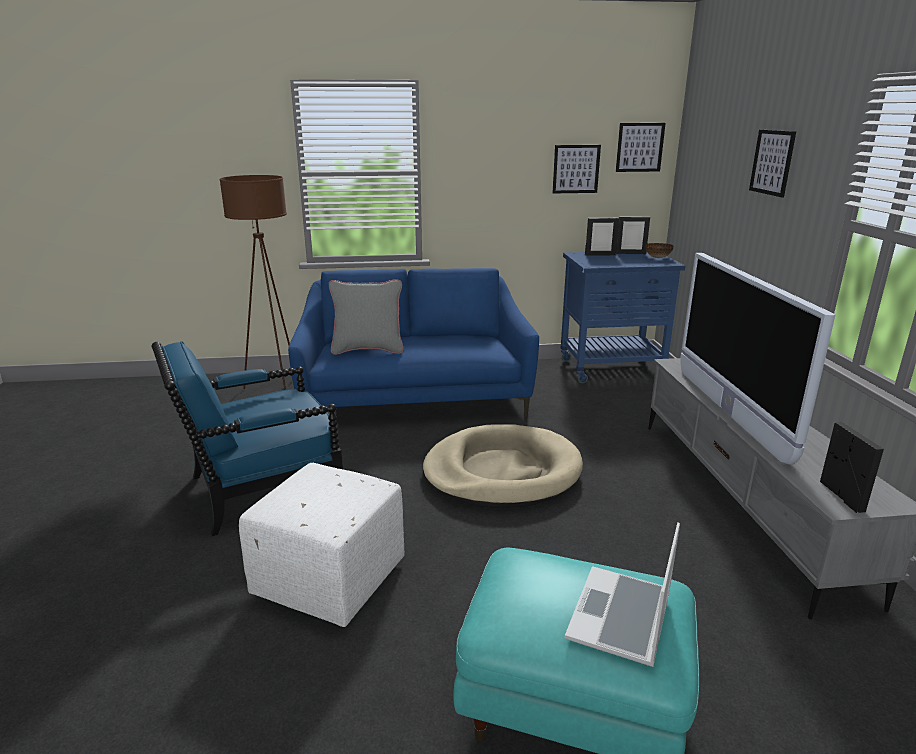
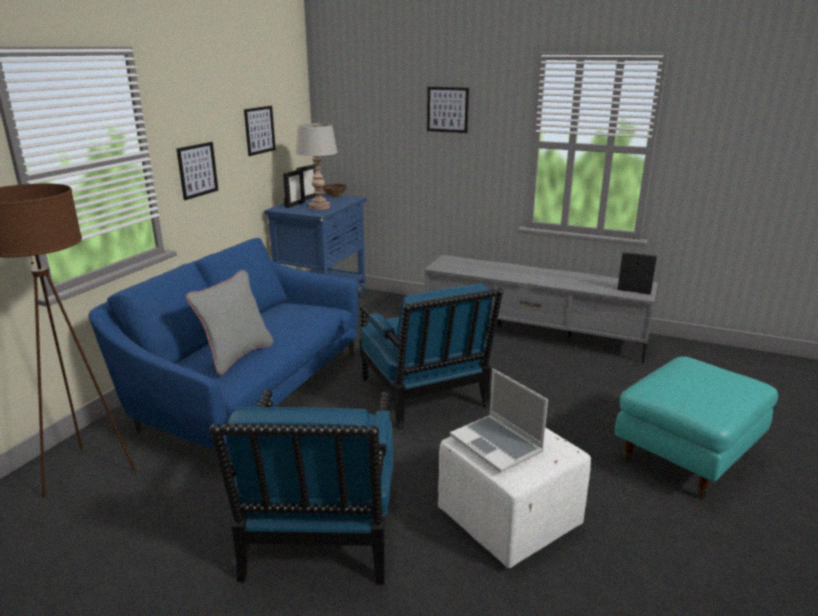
camera: 60 degrees left, 0 degrees up
(502, 472) = (424, 395): beige dog bed -> blue armchair
(610, 261) = (319, 207): none -> grey table lamp
(621, 618) = (717, 377): laptop -> laptop (497, 444)
(639, 147) = (292, 105): picture -> picture (197, 170)
(729, 413) = (524, 279): television -> none

